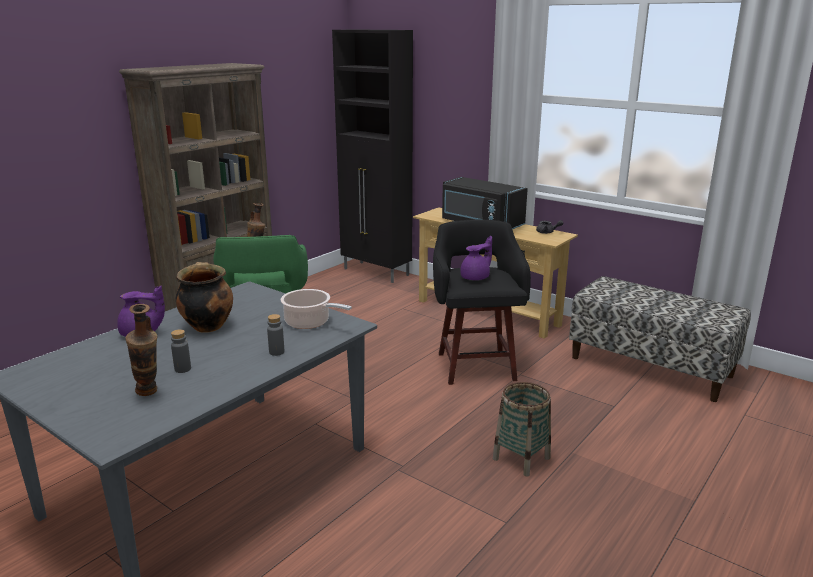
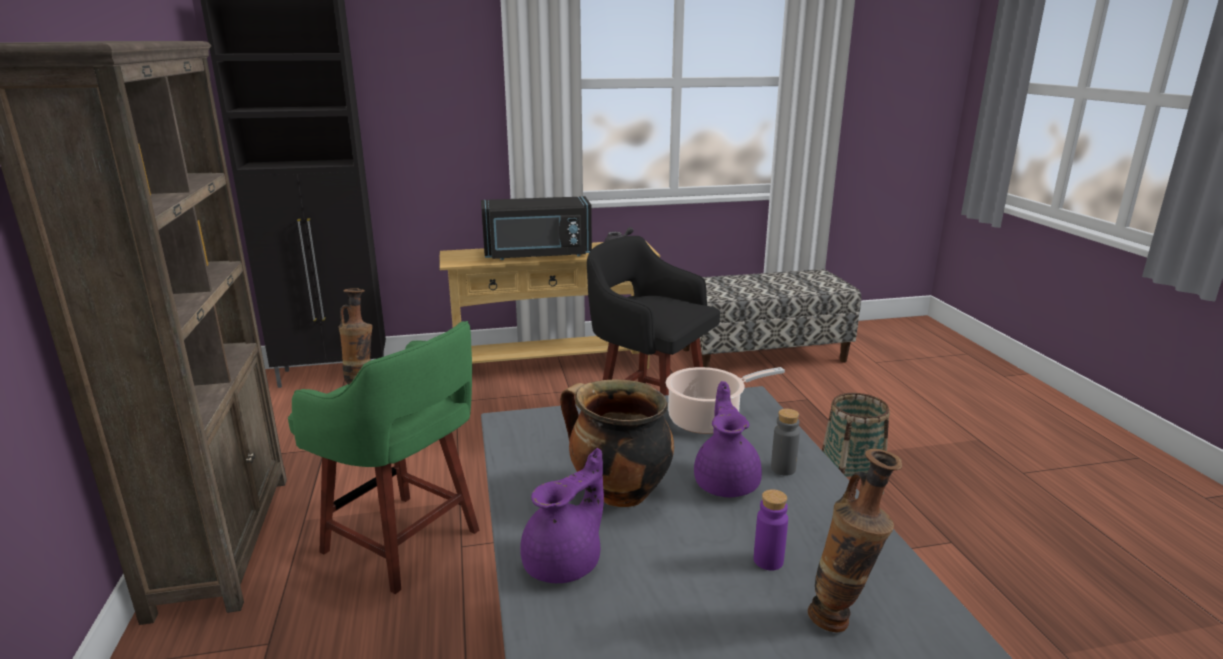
camera: 50 degrees left, 0 degrees up
(183, 369) = (768, 560): grey bottle -> purple bottle
(476, 277) = (659, 309): purple teapot -> purple teapot (726, 482)

